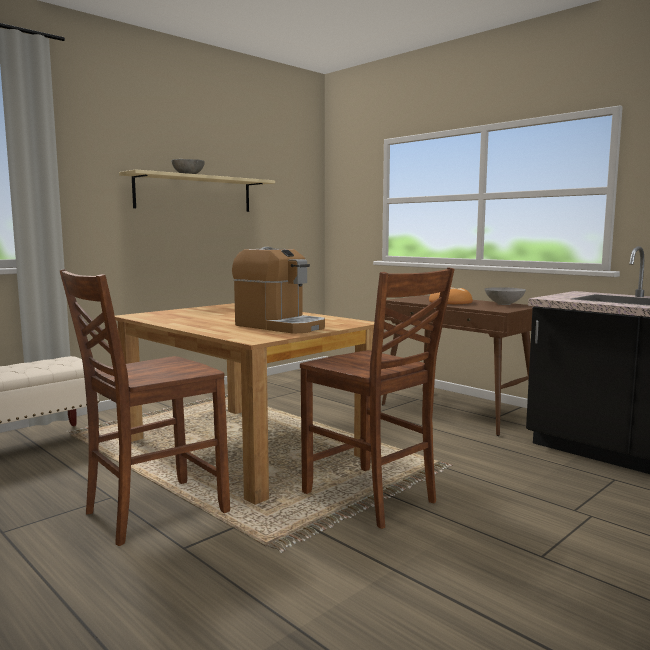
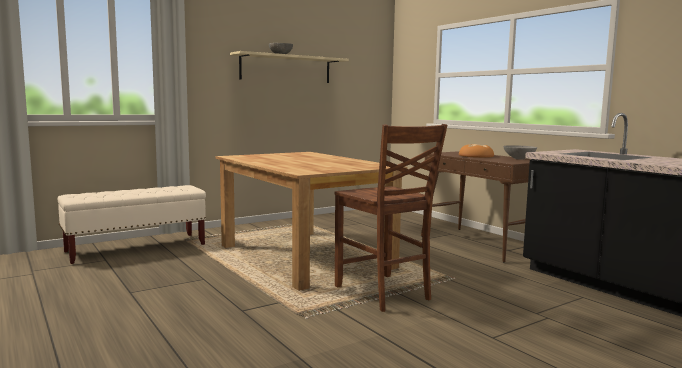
camera: 10 degrees right, 0 degrees up
(152, 512) = (228, 289): brown chair -> none
(280, 326) = (328, 166): coffee machine -> none

